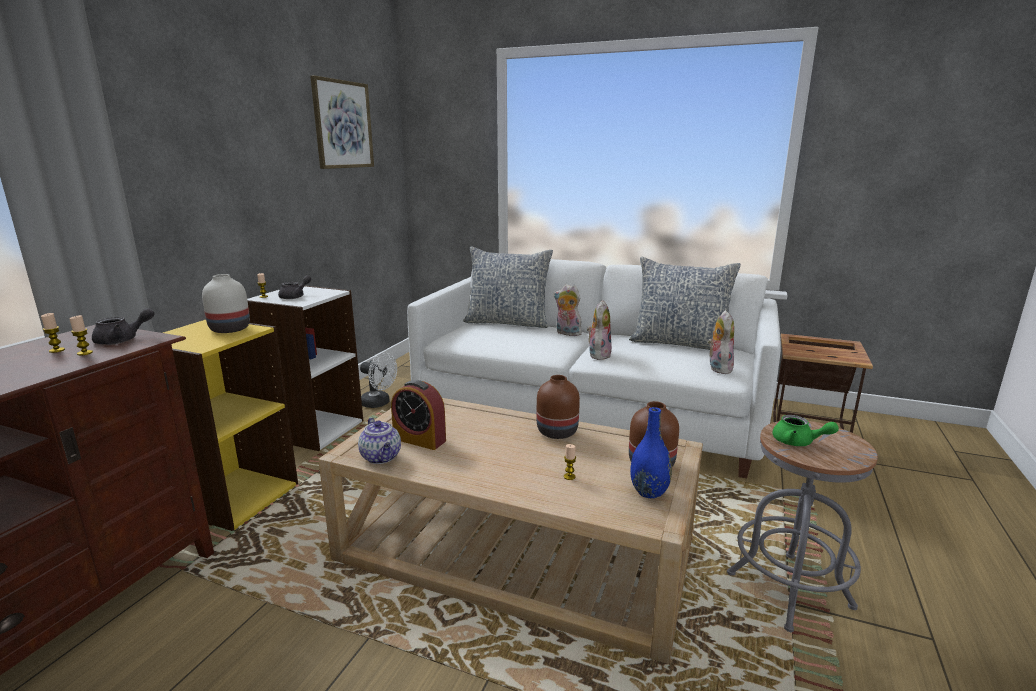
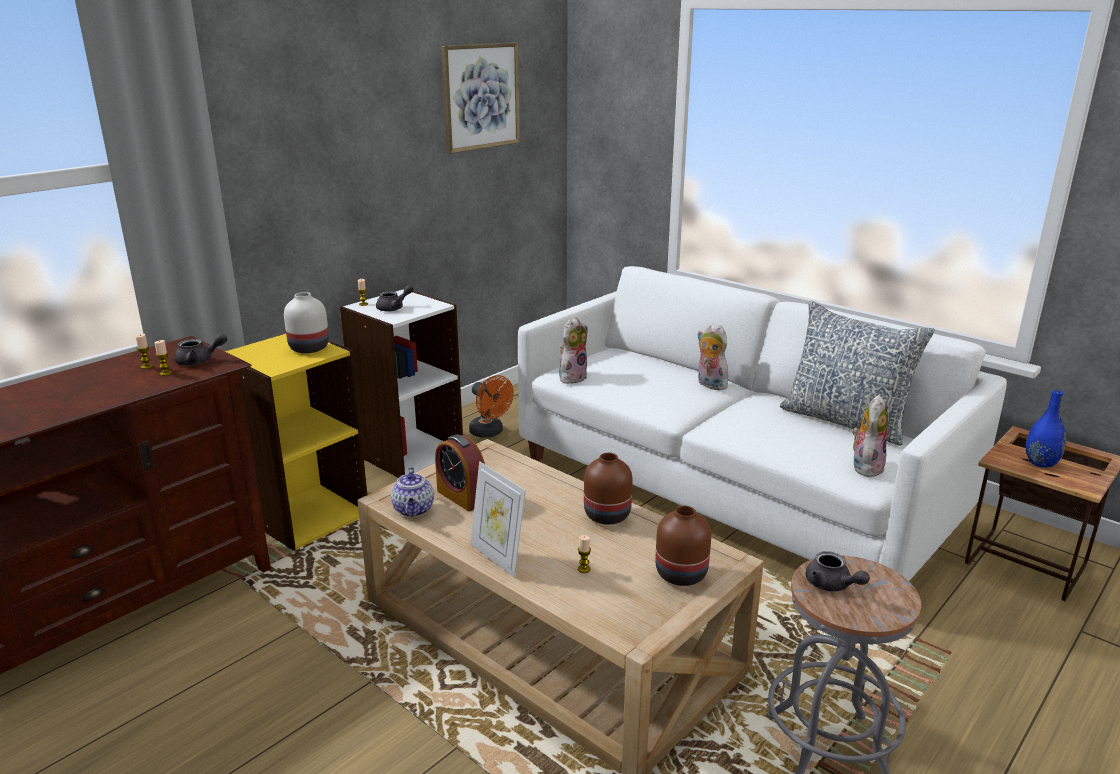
camera: 20 degrees right, 5 degrees up
(379, 403) = (490, 432): white fan -> orange fan
(487, 482) = (498, 557): none -> picture frame
(508, 322) = (647, 357): pillow -> none
(598, 354) = (725, 422): plush toy -> plush toy (572, 377)
(649, 492) = (653, 604): blue vase -> blue vase (1040, 463)
(798, 442) = (832, 586): green teapot -> grey teapot

